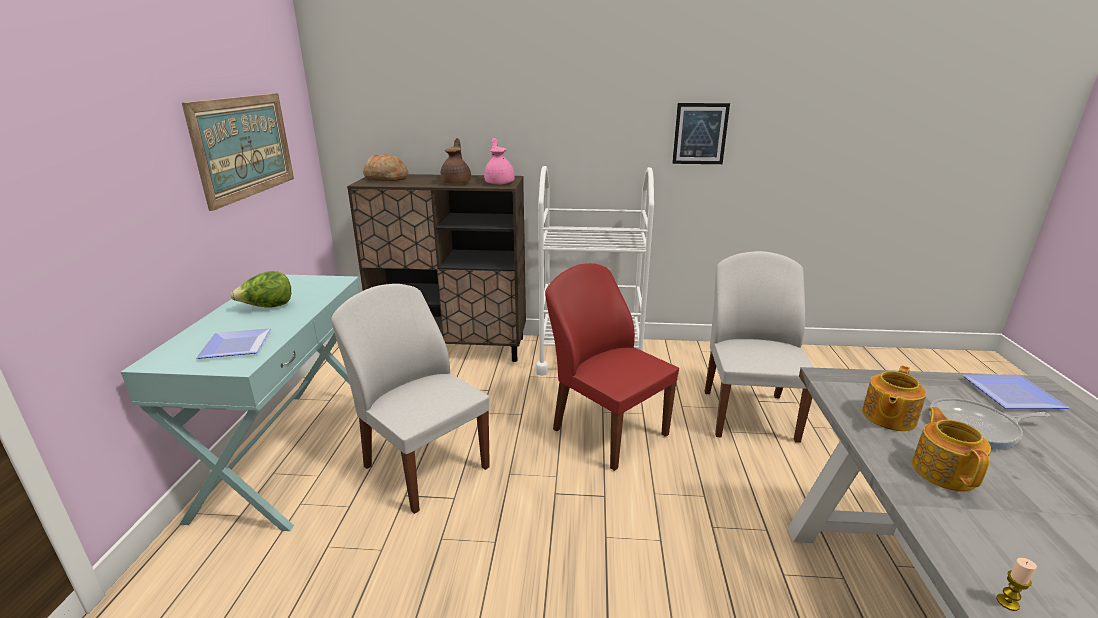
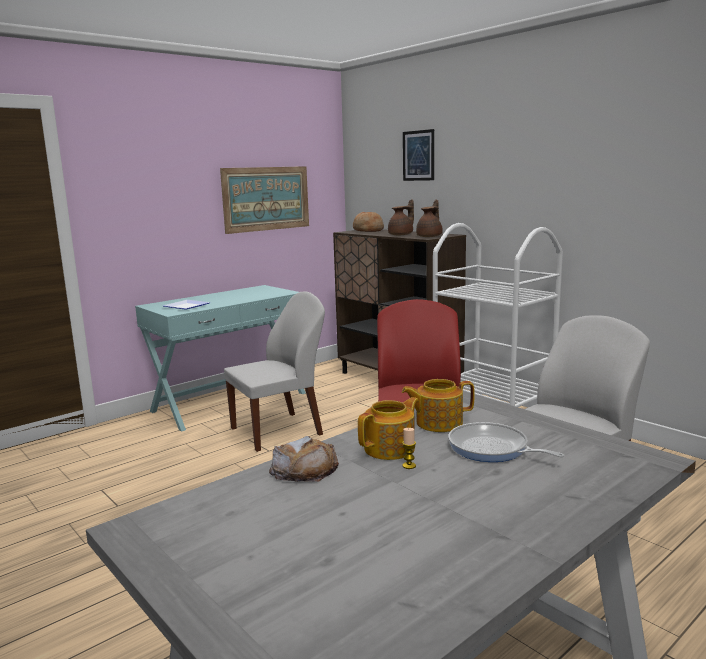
camera: 45 degrees right, 10 degrees down
(267, 307) = (231, 296): lettuce -> none
(424, 465) = (279, 431): white chair -> white chair turned 60 degrees clockwise
(499, 183) = (430, 236): pink teapot -> brown teapot
(700, 134) = (621, 198): picture -> picture (418, 155)
(975, 547) = (304, 469): none -> bread
(1007, 602) = (257, 483): candle -> candle (409, 466)
(1012, 393) = (603, 452): plate -> none

